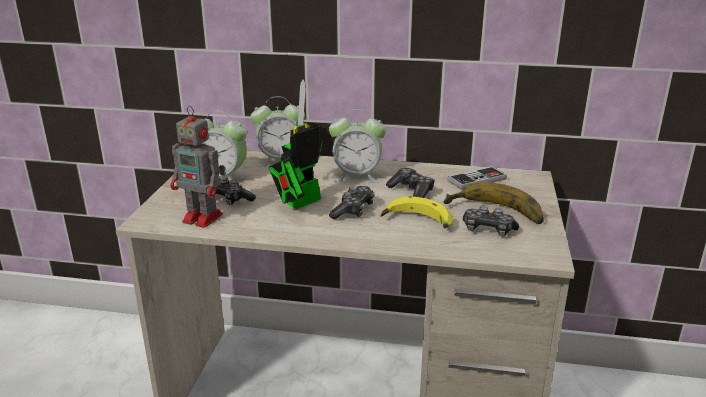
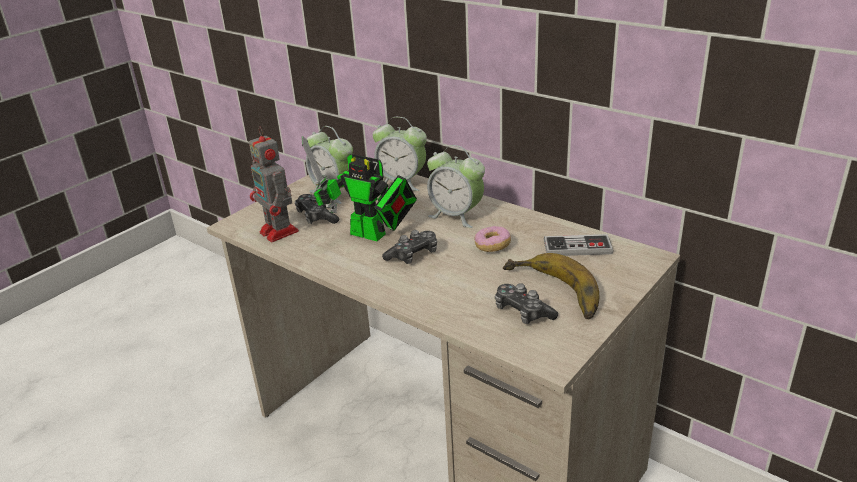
camera: 30 degrees right, 5 degrees up
(299, 203) = (373, 235): toy robot -> toy robot turned 135 degrees counterclockwise
(411, 191) = (492, 246): game controller -> donut
(416, 223) = (459, 285): banana -> none

